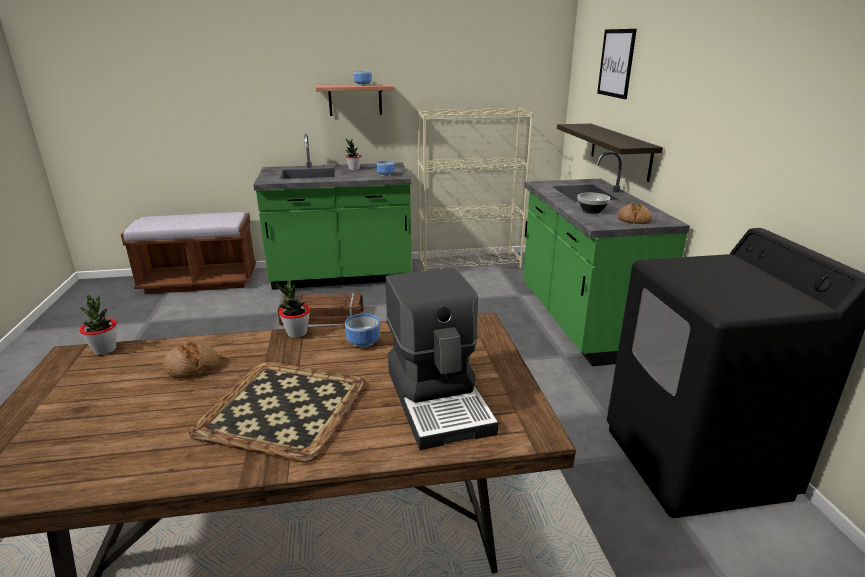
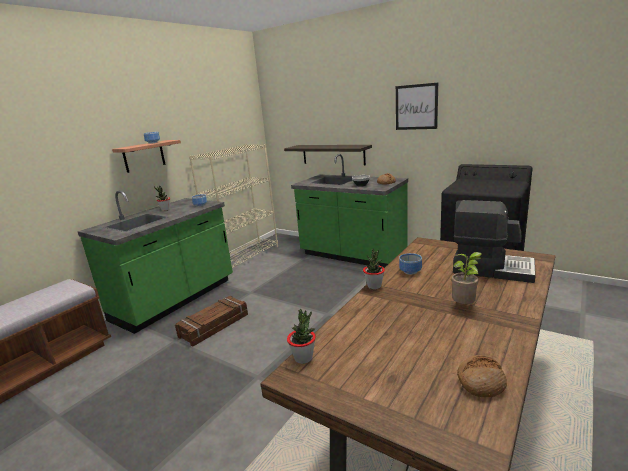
camera: 45 degrees left, 5 degrees down
(192, 367) = (378, 326): bread -> bread (481, 382)
(284, 409) = (465, 306): tray -> potted plant
(616, 63) = (313, 106): picture -> picture (416, 107)

